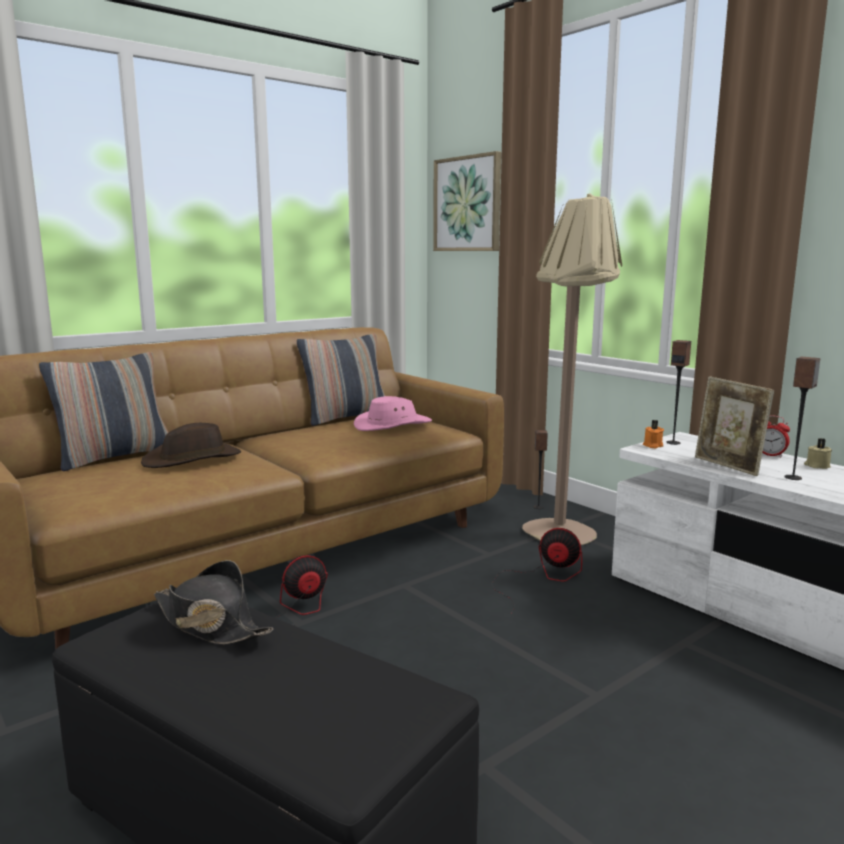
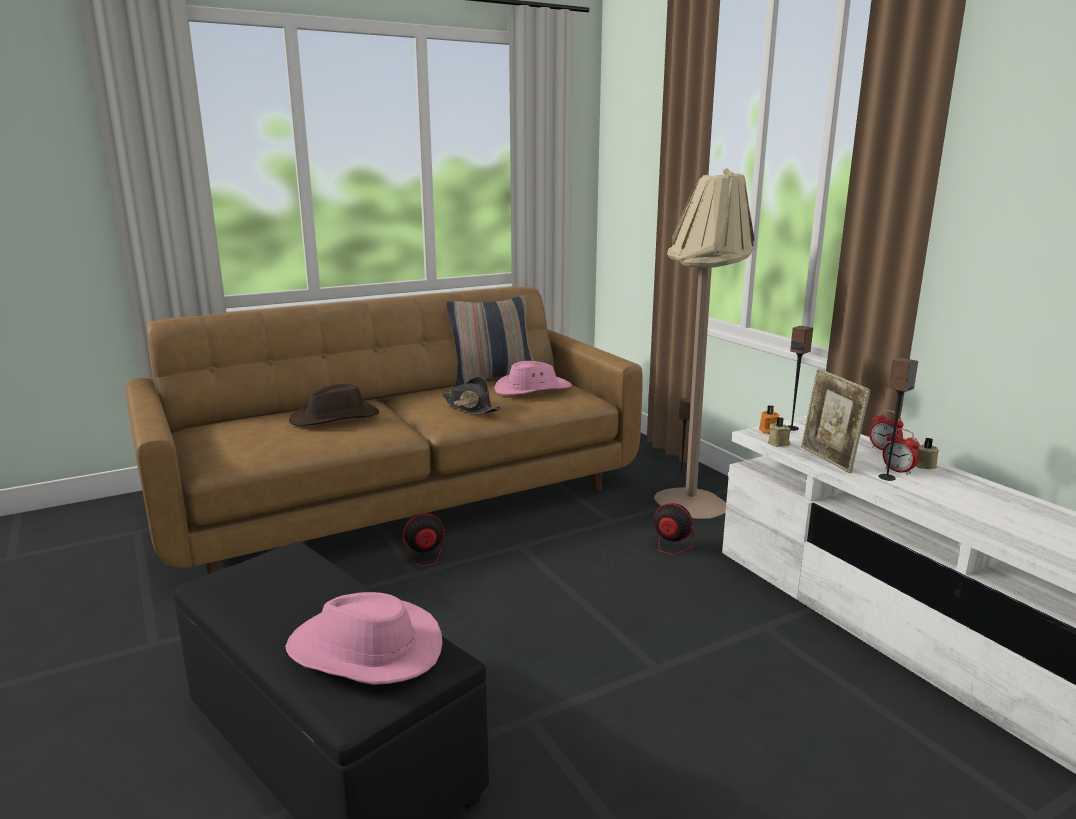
camera: 10 degrees right, 5 degrees up
(115, 457) = (271, 411): pillow -> none
(209, 623) = (295, 577): black hat -> black hat (470, 407)
(332, 697) = (364, 650): none -> pink hat
(467, 204) = (634, 159): picture -> none
(671, 455) = (779, 443): none -> beige candle
(798, 471) = (898, 471): none -> alarm clock

